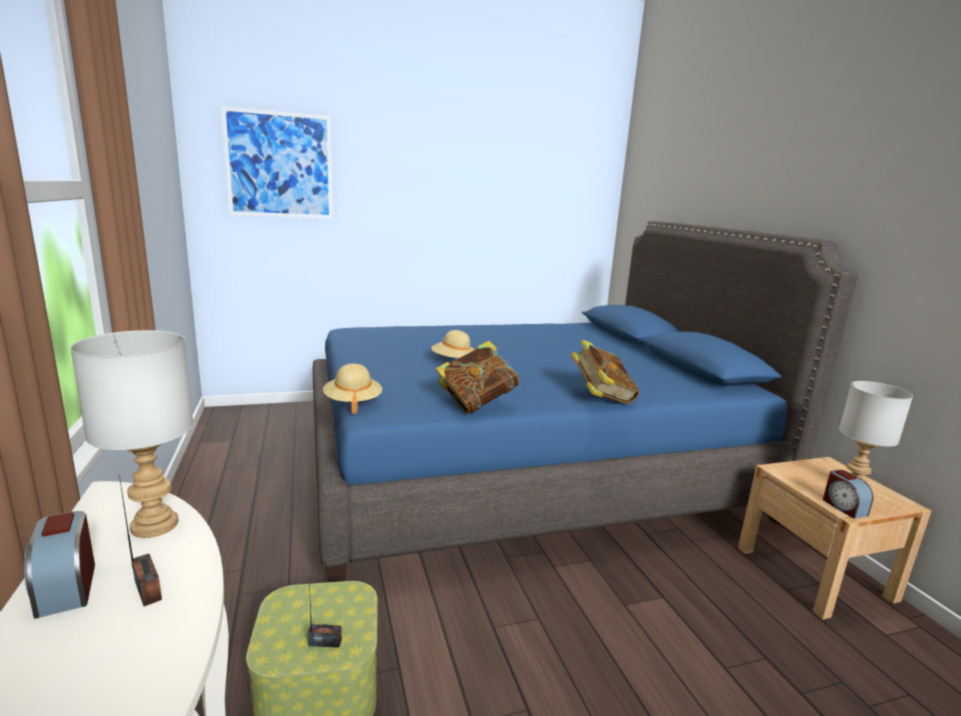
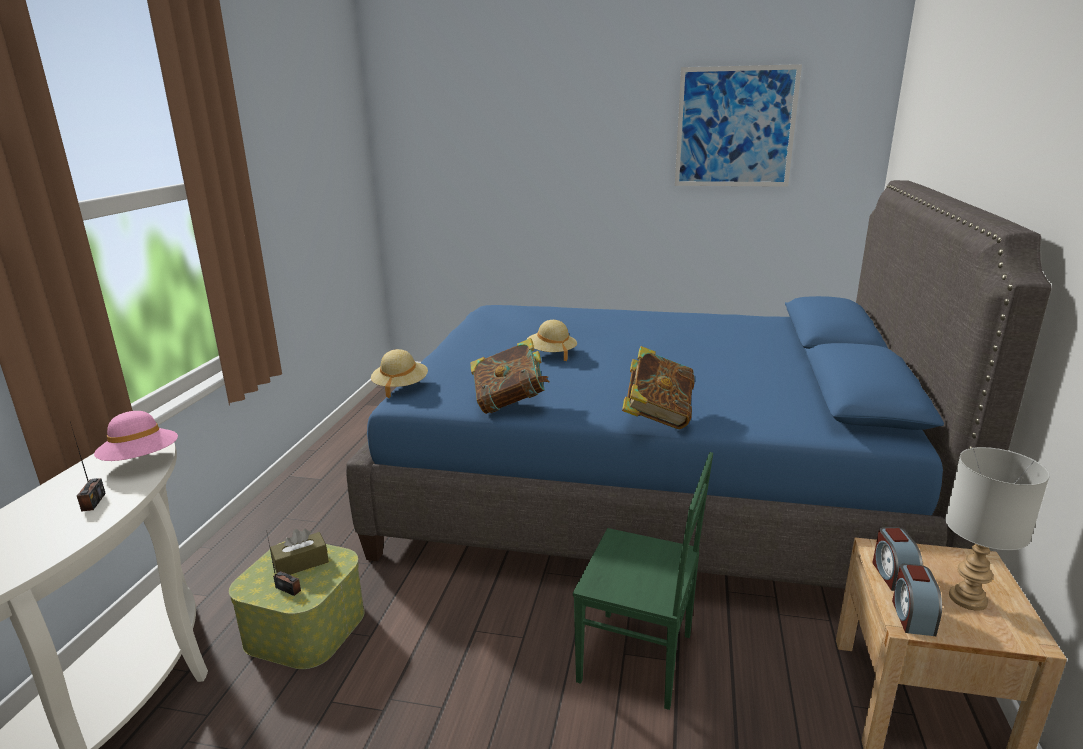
camera: 30 degrees right, 5 degrees up
(66, 587) = (61, 489): alarm clock -> alarm clock (893, 575)
(155, 524) = (141, 461): grey table lamp -> pink hat
(280, 165) = (455, 129): picture -> picture (735, 127)
(313, 610) = (301, 563): none -> brown tissue box
(637, 606) = (637, 659): none -> green chair

